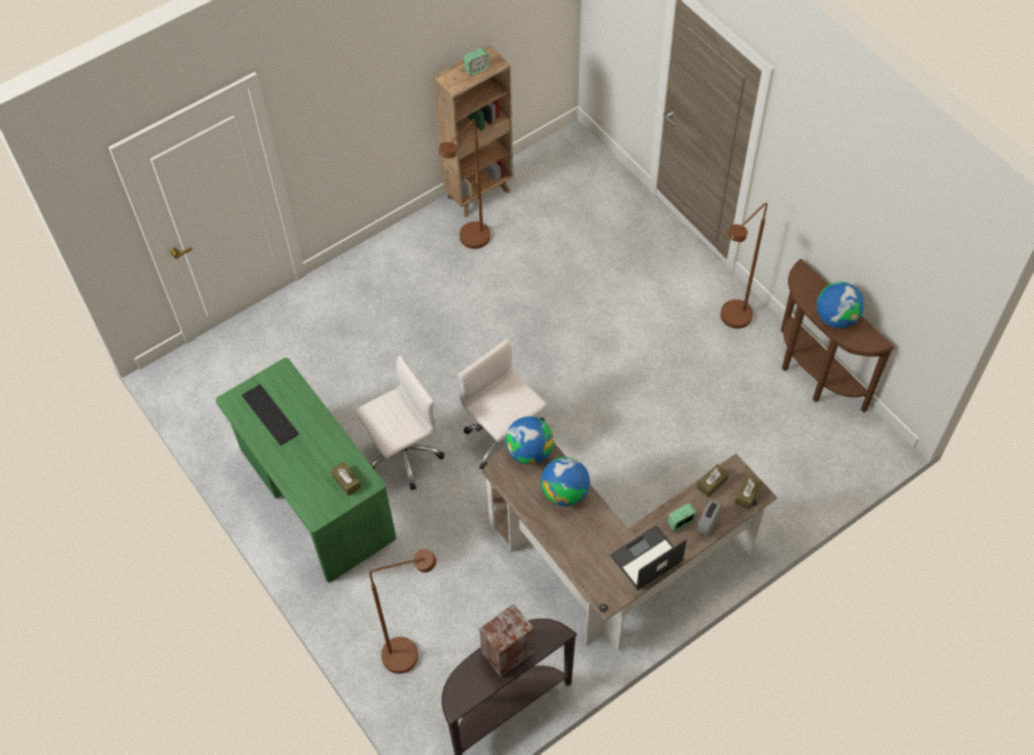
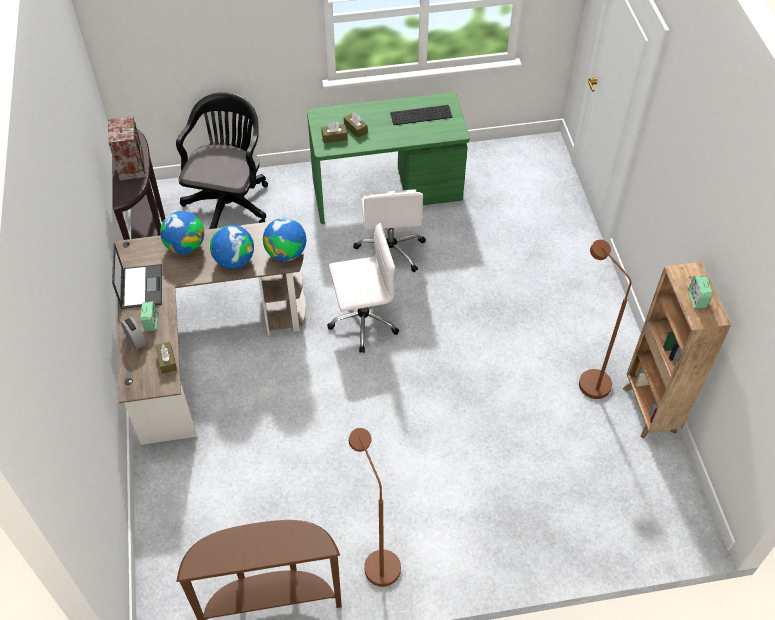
camera: 115 degrees right, 5 degrees down
(410, 652) = (229, 201): brown floor lamp -> black office chair
(747, 494) = (137, 380): brown tissue box -> brown tissue box (355, 129)
(836, 318) = (246, 543): globe -> globe (185, 246)

